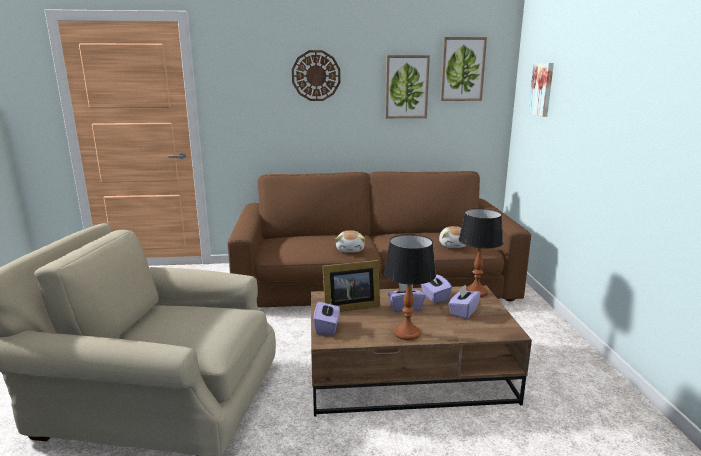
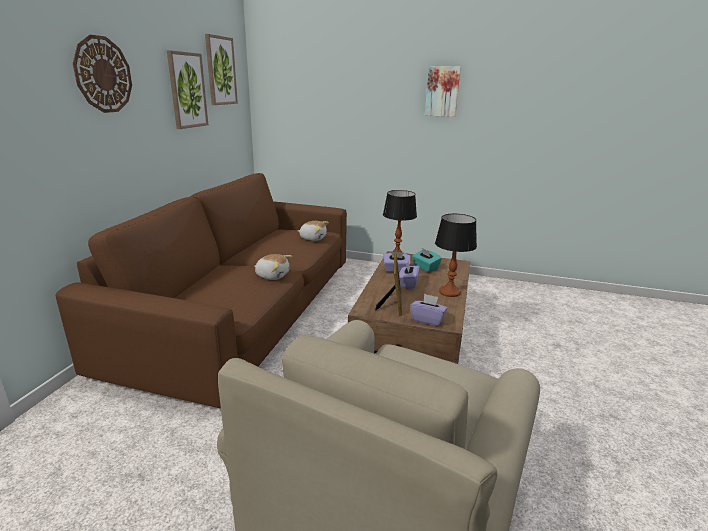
camera: 70 degrees left, 5 degrees up
(463, 312) = (425, 268): purple tissue box -> turquoise tissue box
(542, 89) = (303, 91): picture -> picture (442, 91)

